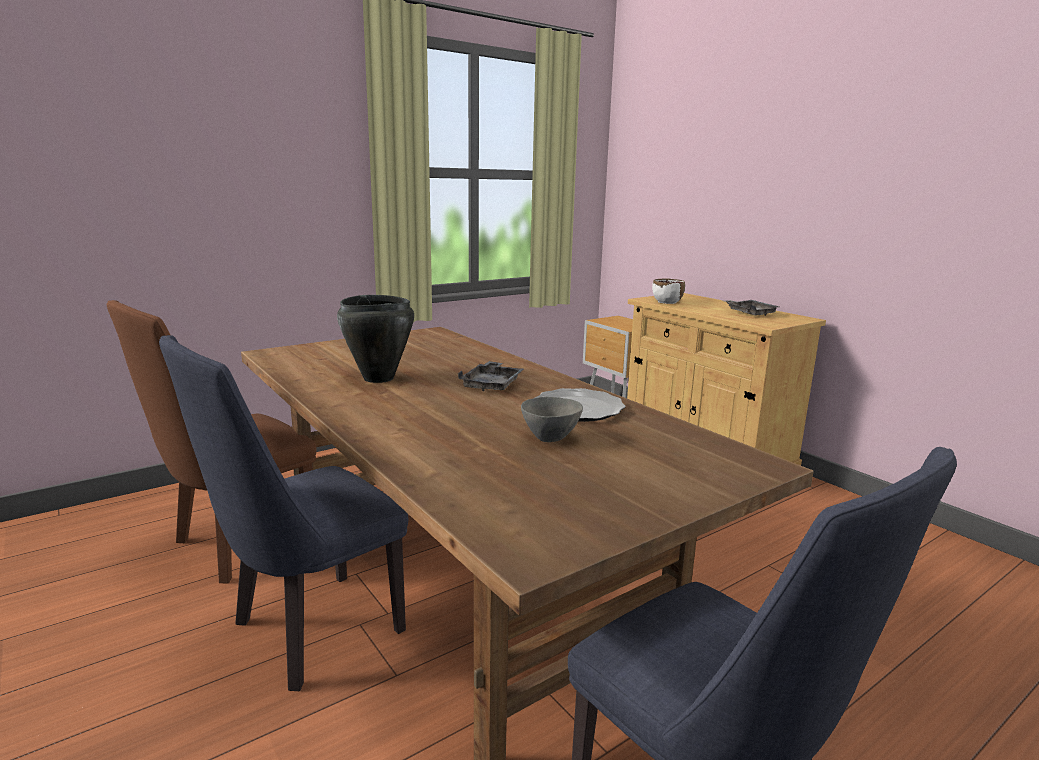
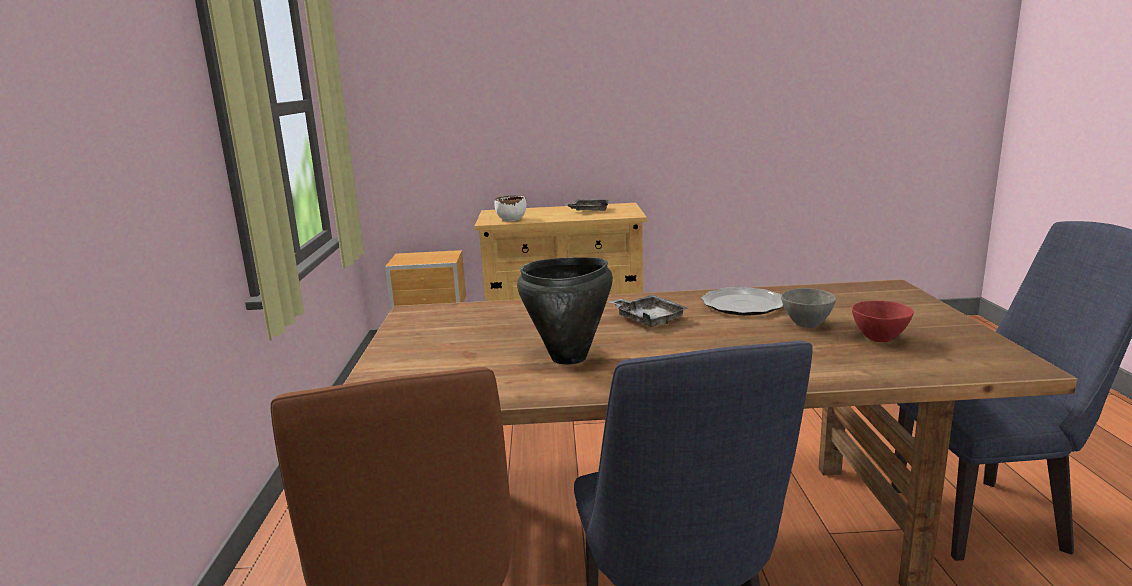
camera: 55 degrees left, 0 degrees up
(541, 473) = (879, 339): none -> red bowl

